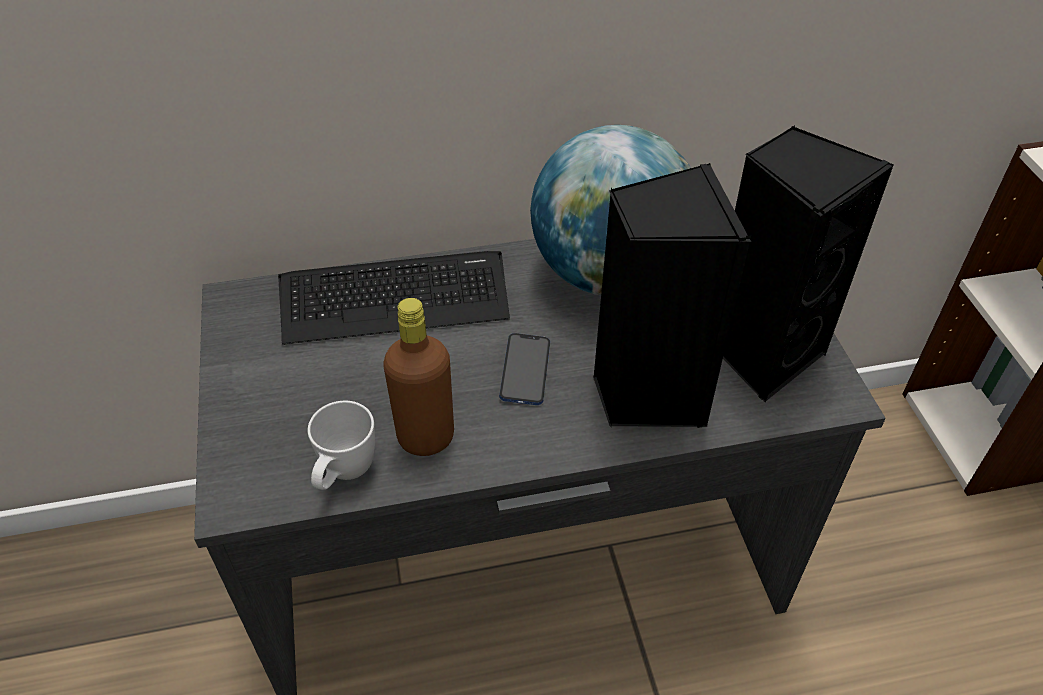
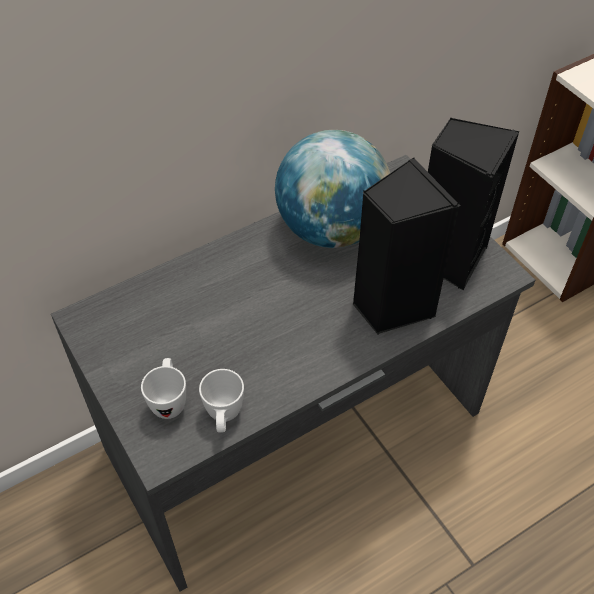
camera: 20 degrees left, 5 degrees up
(285, 430) = (169, 400): none -> white mug
(394, 298) = (195, 285): keyboard -> none
(426, 438) = (265, 377): brown bottle -> none
(525, 370) = (307, 312): phone -> none

